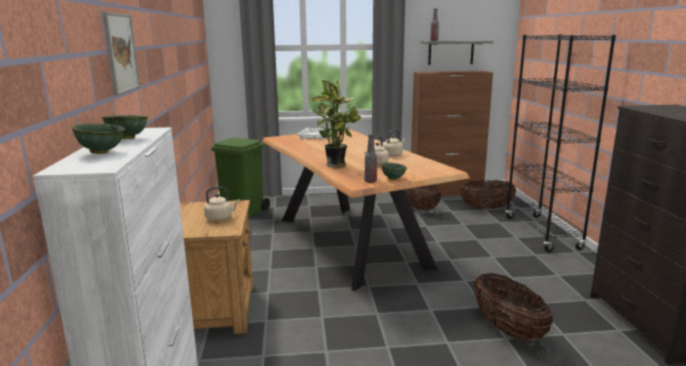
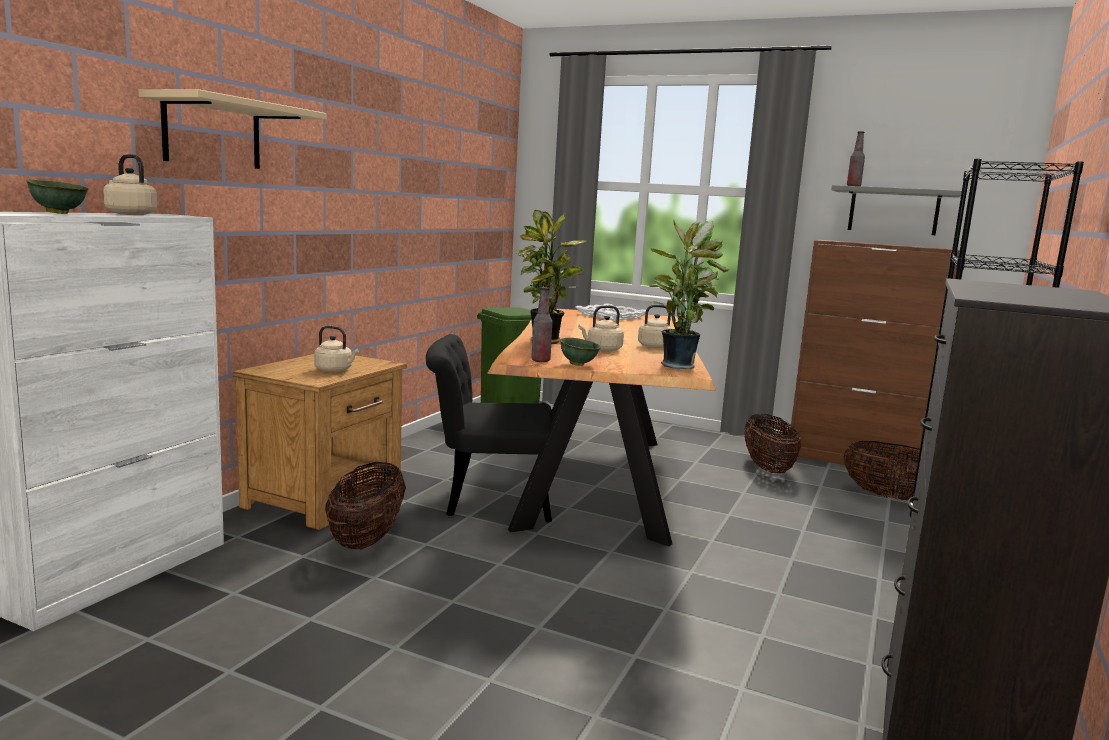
camera: 30 degrees right, 5 degrees down
(120, 53) = (212, 133): picture -> beige shelf
(127, 138) = (129, 214): green bowl -> beige kettle
(312, 274) = (486, 499): none -> black chair
(433, 166) = (679, 365): none -> potted plant
(507, 329) = (655, 647): basket -> basket (366, 539)

